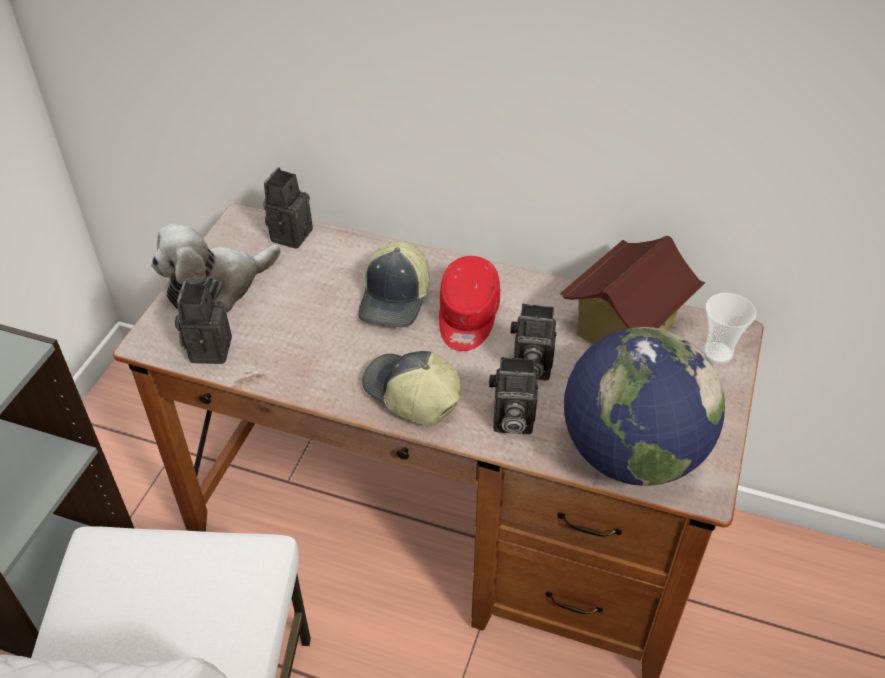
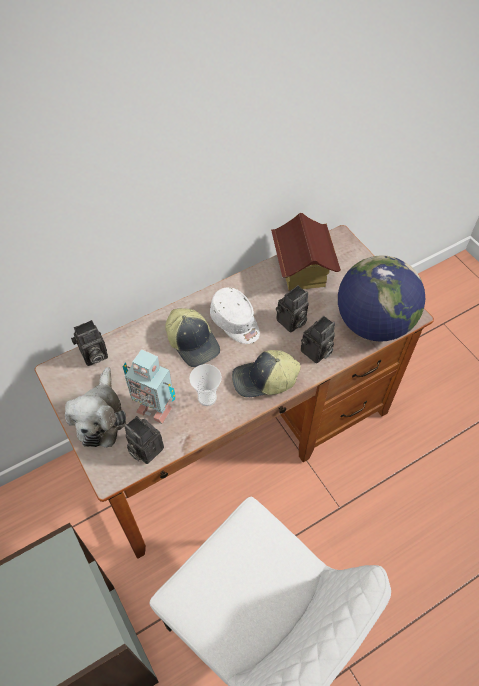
camera: 50 degrees left, 10 degrees up
(272, 322) = (154, 407): none -> toy robot
(290, 233) = (93, 356): camera -> camera turned 90 degrees counterclockwise
(467, 317) = (235, 323): red cap -> white cap
(717, 353) = (346, 252): cup -> cup (207, 397)

